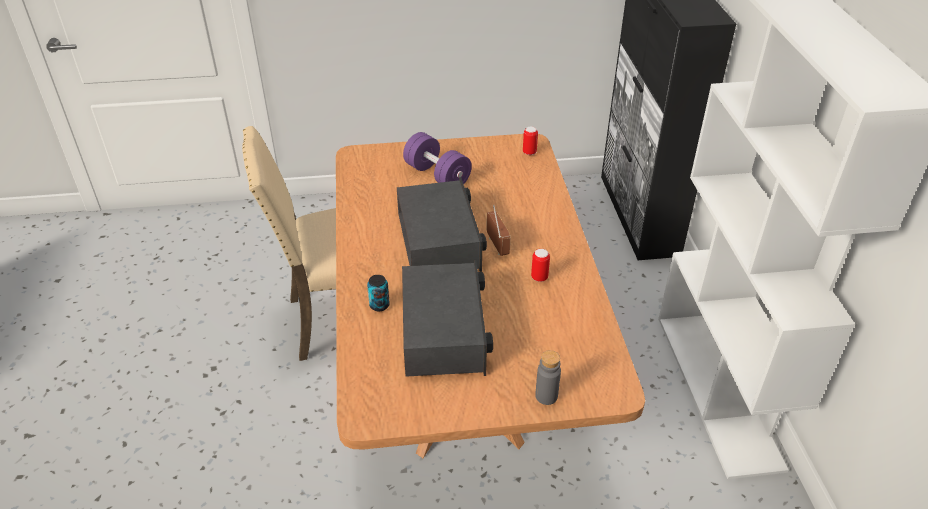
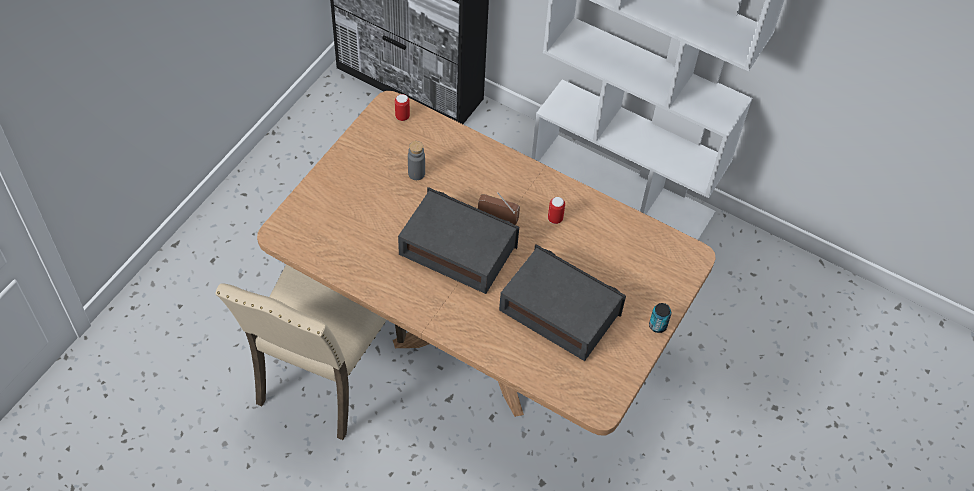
camera: 55 degrees left, 15 degrees up
(379, 305) = (496, 333): can -> can (657, 325)
(437, 175) = (371, 196): purple dumbbell -> none
(546, 396) = (666, 295): grey bottle -> grey bottle (416, 173)

